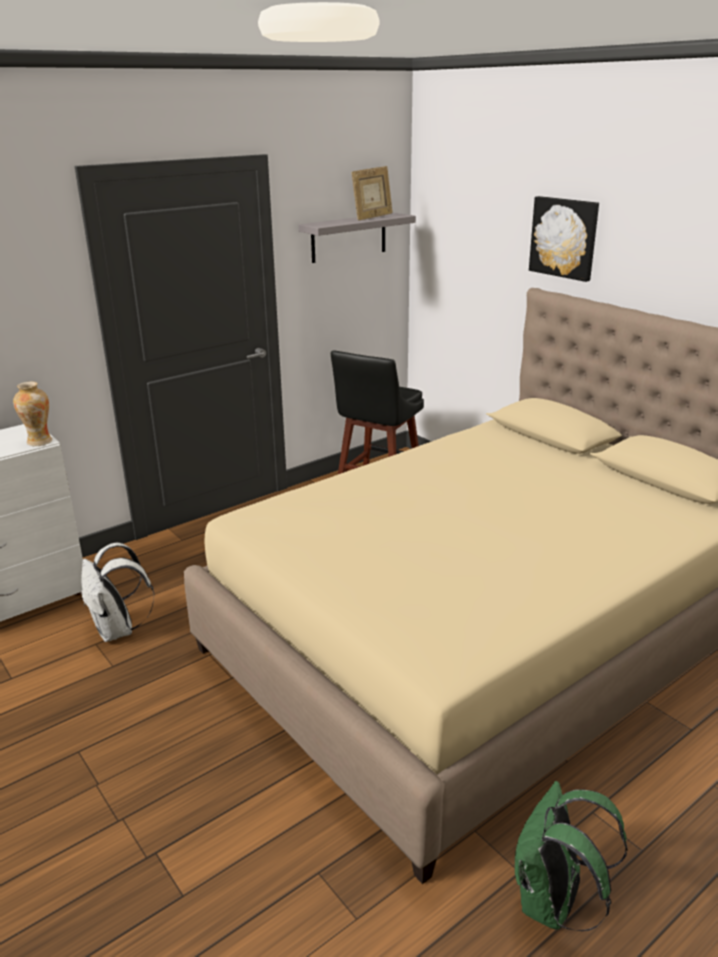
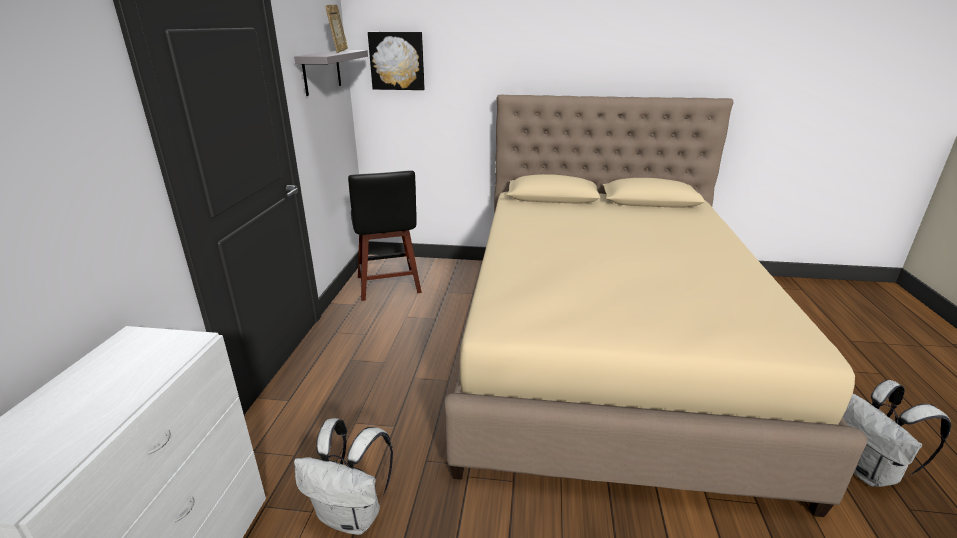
camera: 45 degrees left, 0 degrees up
(39, 442) = (187, 342): vase -> none
(553, 903) = (867, 471): green backpack -> white backpack
(564, 237) = (515, 53): picture -> picture (397, 61)

